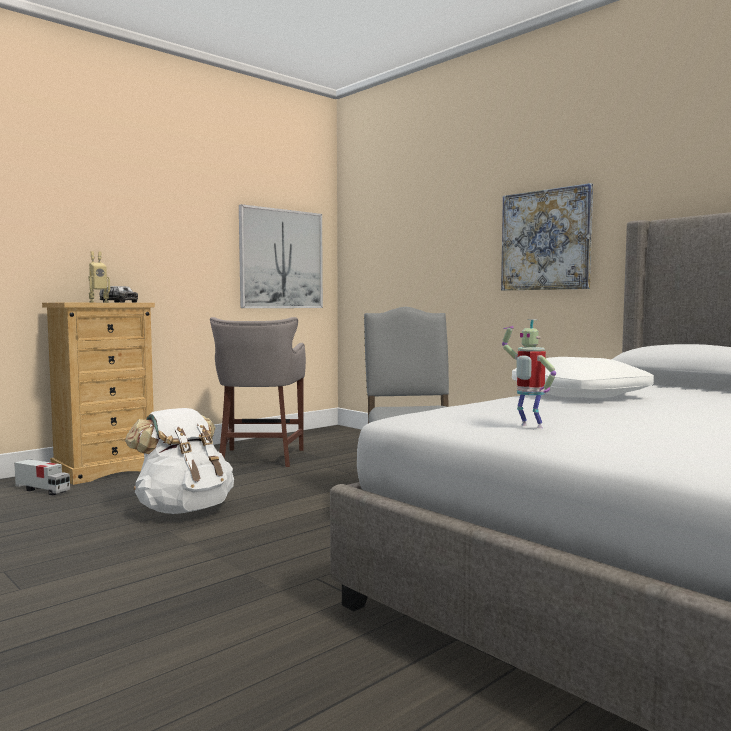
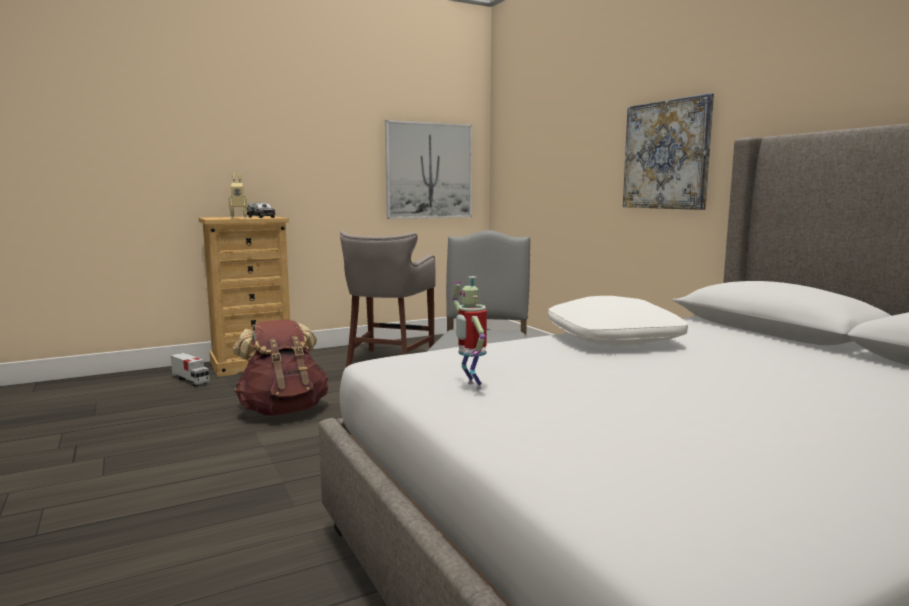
camera: 15 degrees right, 5 degrees up
(184, 510) = (283, 410): white backpack -> brown backpack

